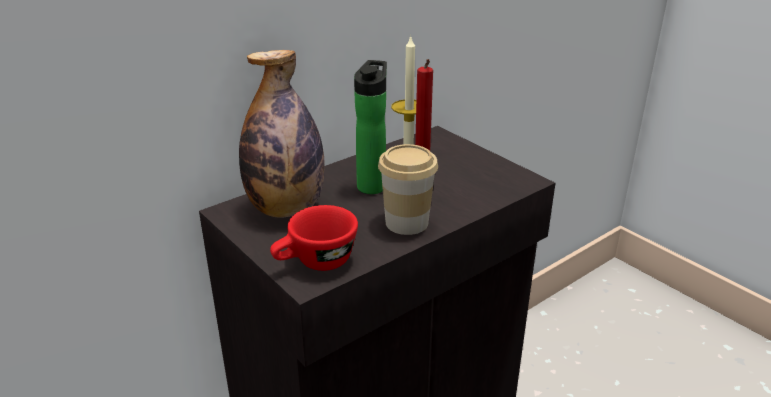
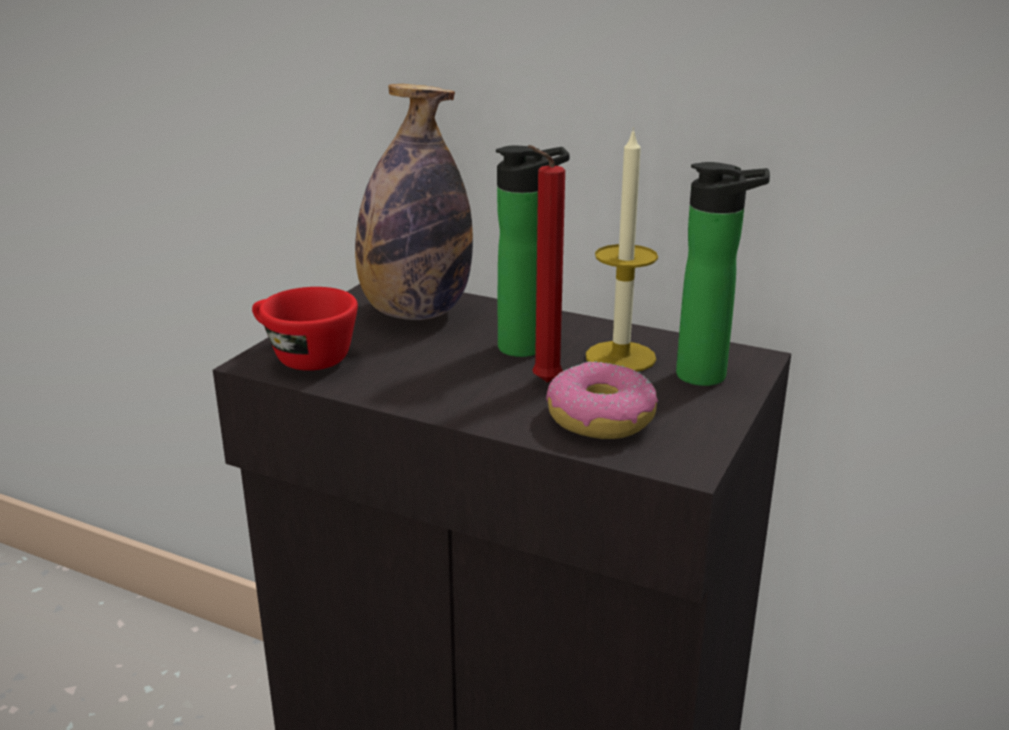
camera: 65 degrees right, 5 degrees down
(407, 222) = (444, 390): cup -> none
(447, 150) = (709, 376): none -> bottle
(472, 188) = (600, 418): none -> donut

